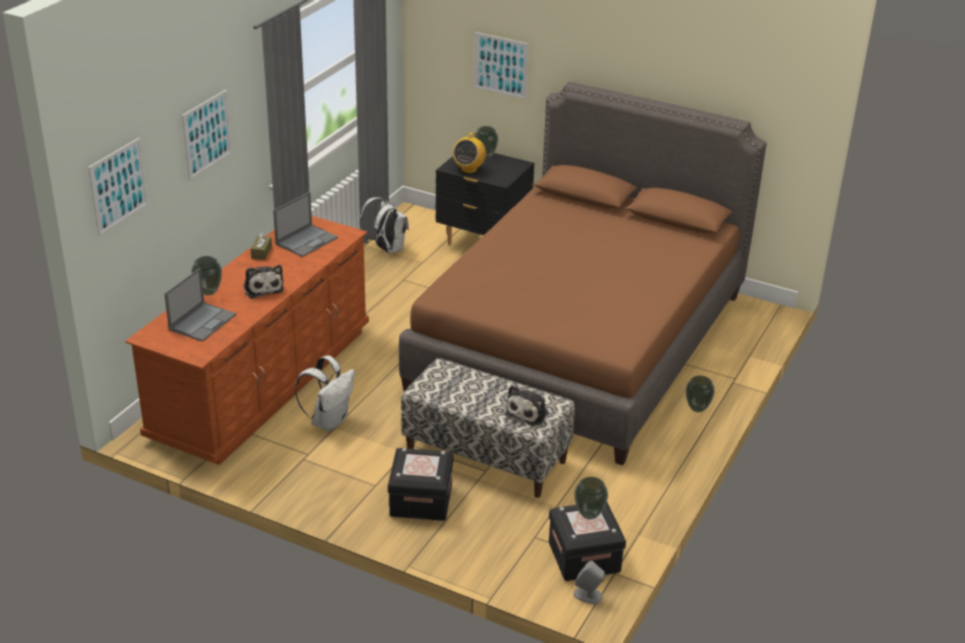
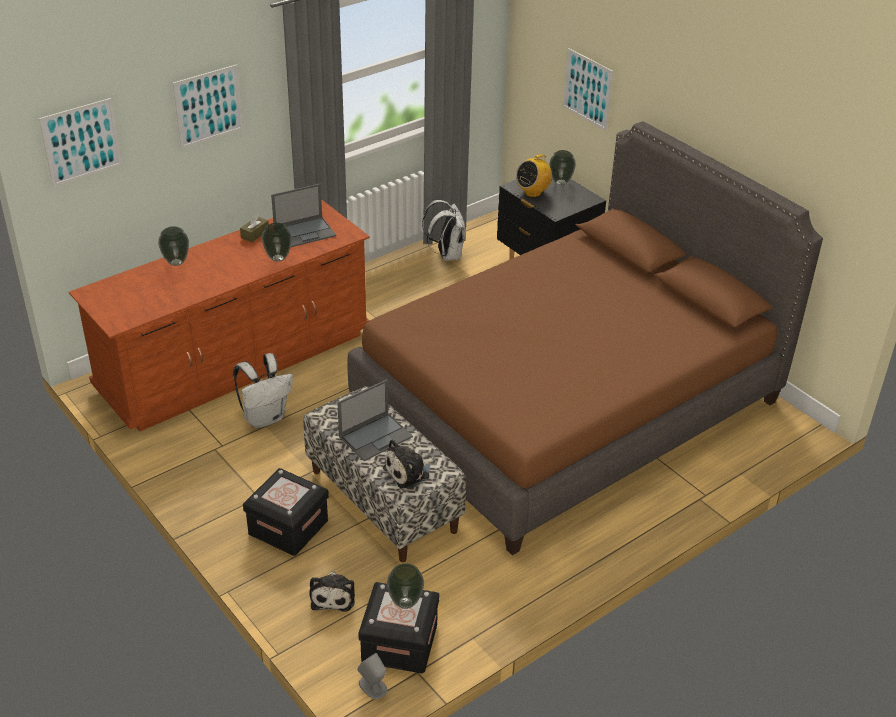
camera: 25 degrees right, 5 degrees up
(203, 321) = (147, 291): laptop -> laptop (376, 436)
(263, 288) = (227, 270): plush toy -> plush toy (333, 595)
(697, 409) = (637, 517): vase -> vase (277, 258)

